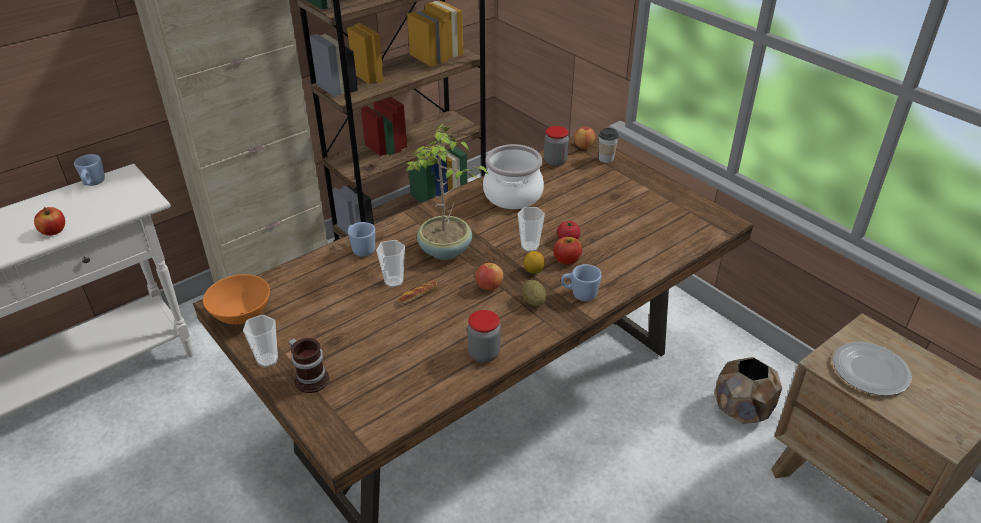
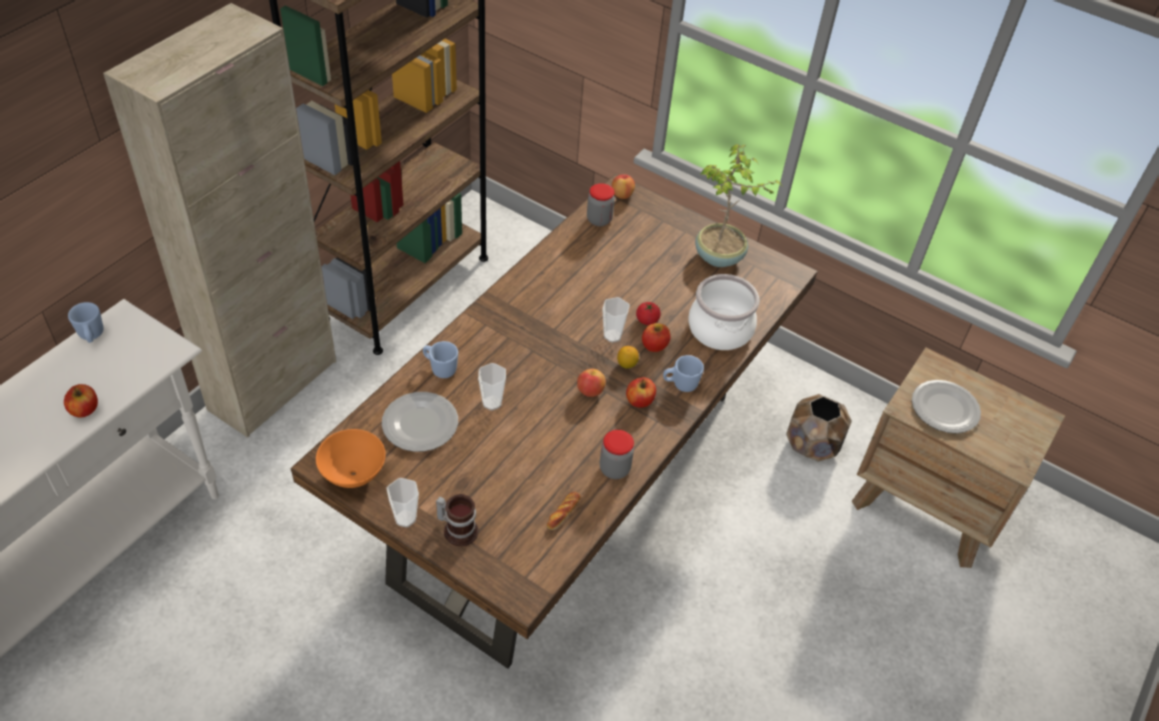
camera: 20 degrees left, 10 degrees up
(320, 287) = (419, 424): none -> plate
(418, 295) = (523, 414): bread -> bread (563, 513)
(445, 251) = (529, 356): potted plant -> potted plant (719, 258)
(512, 195) = (570, 272): cooking pot -> cooking pot (719, 329)
(533, 301) = (640, 401): potato -> apple
(606, 159) = (650, 209): cup -> none

